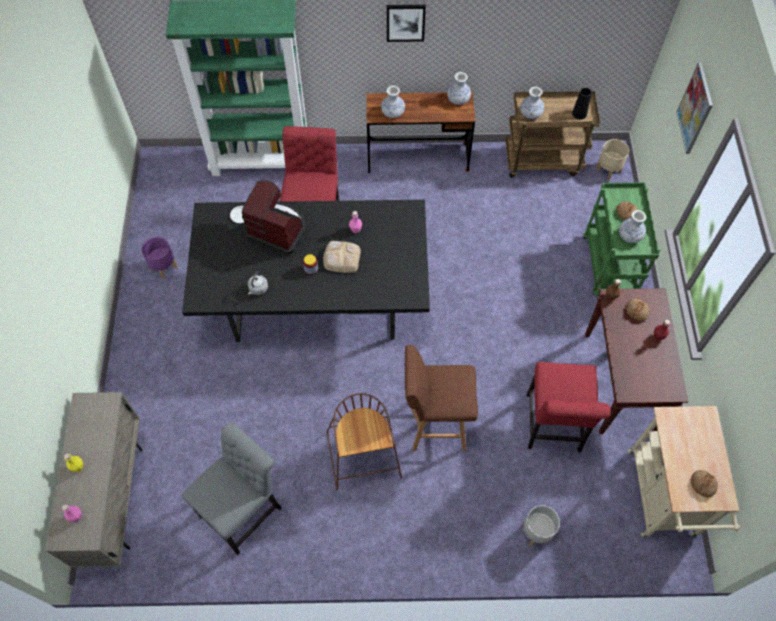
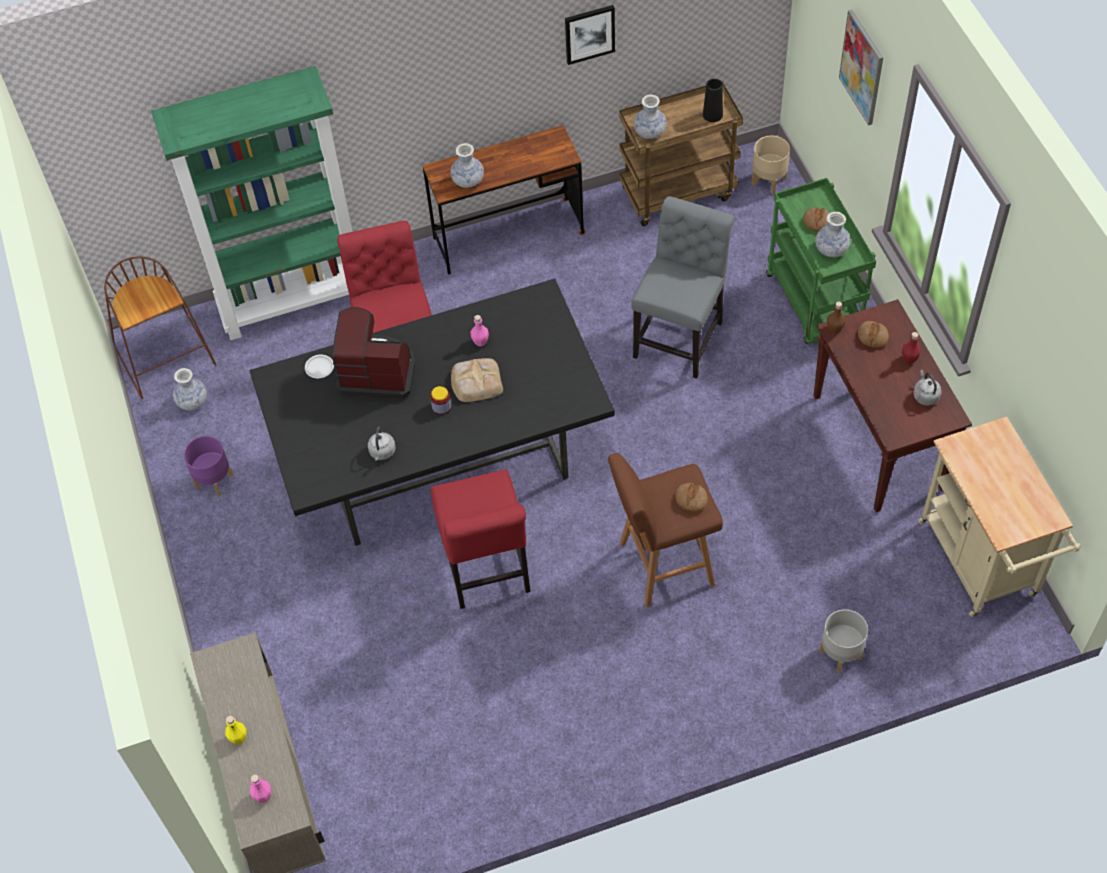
camera: 15 degrees left, 5 degrees down
(244, 509) = (454, 749): grey chair -> grey chair (680, 336)
(365, 457) = (587, 635): brown stool -> brown stool (167, 358)
(405, 22) = (461, 57): picture -> picture (589, 33)
(458, 99) = (548, 139): vase -> vase (192, 401)
(553, 426) = (815, 522): red chair -> red chair (487, 571)
(660, 368) = (925, 395): none -> grey kettle
(702, 484) = (1021, 509): bread -> bread (691, 500)

